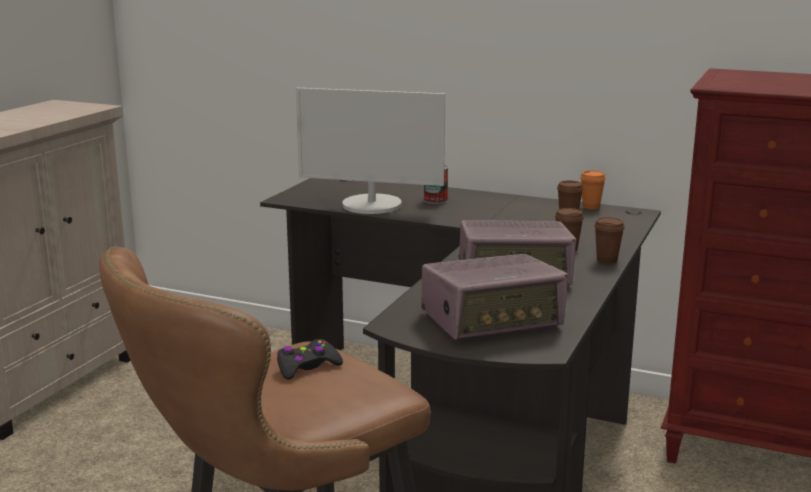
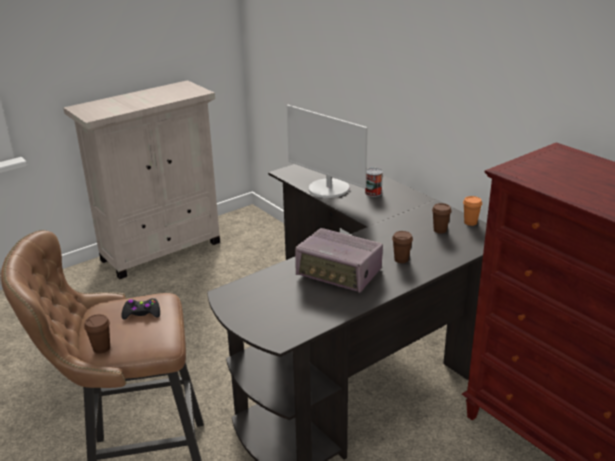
camera: 30 degrees right, 10 degrees up
(492, 320) = (280, 307): radio -> none
(607, 260) = (415, 276): brown cup -> brown cup (101, 348)

